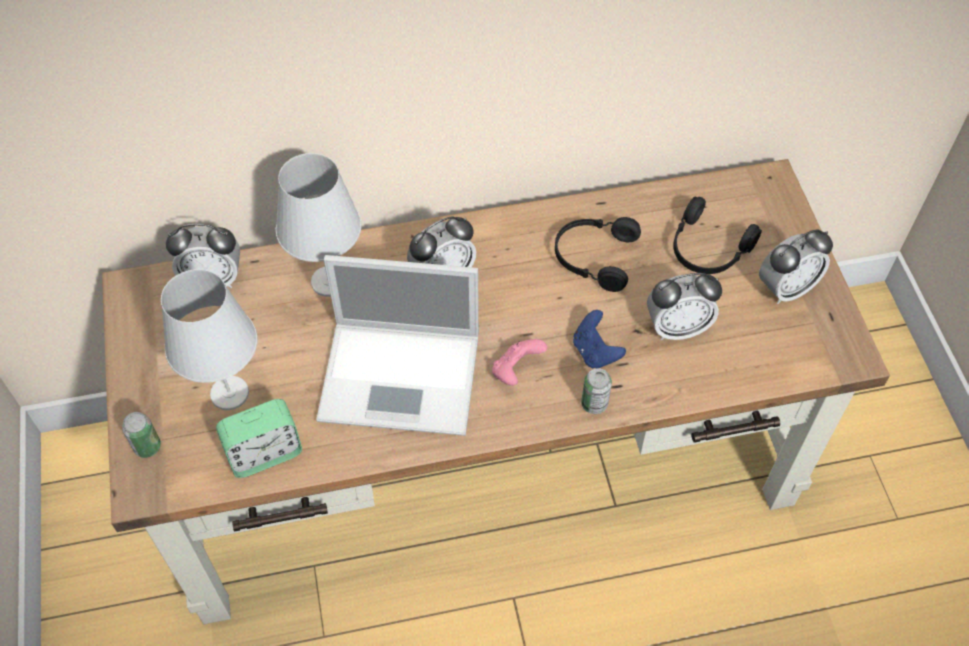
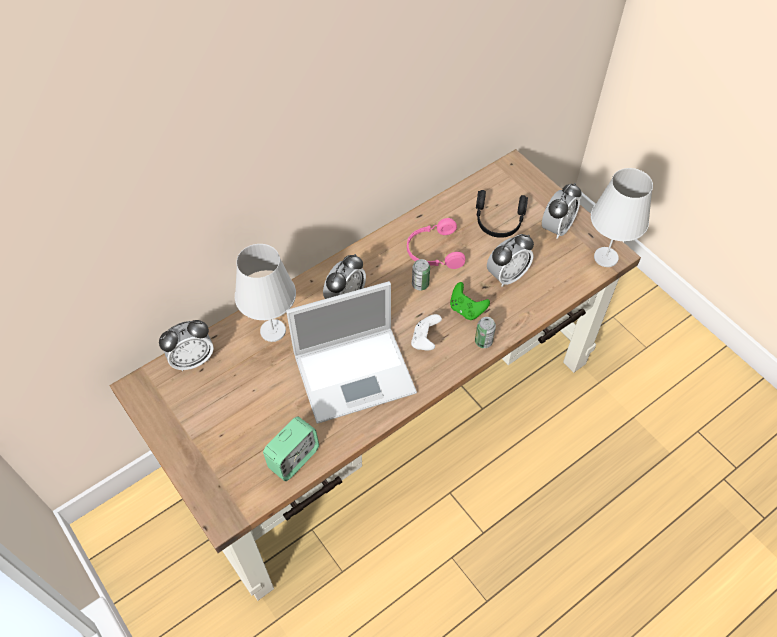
camera: 25 degrees left, 0 degrees up
(147, 446) = (211, 487): can -> can (420, 284)
(229, 393) = (247, 429): white table lamp -> white table lamp (605, 257)
(516, 370) = (425, 340): pink game controller -> white game controller
(593, 257) = (433, 251): black headphones -> pink headphones
(595, 352) = (466, 309): blue game controller -> green game controller

